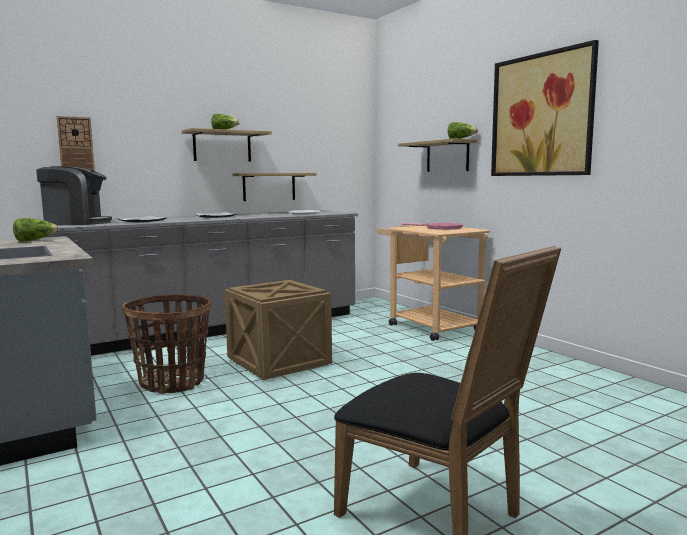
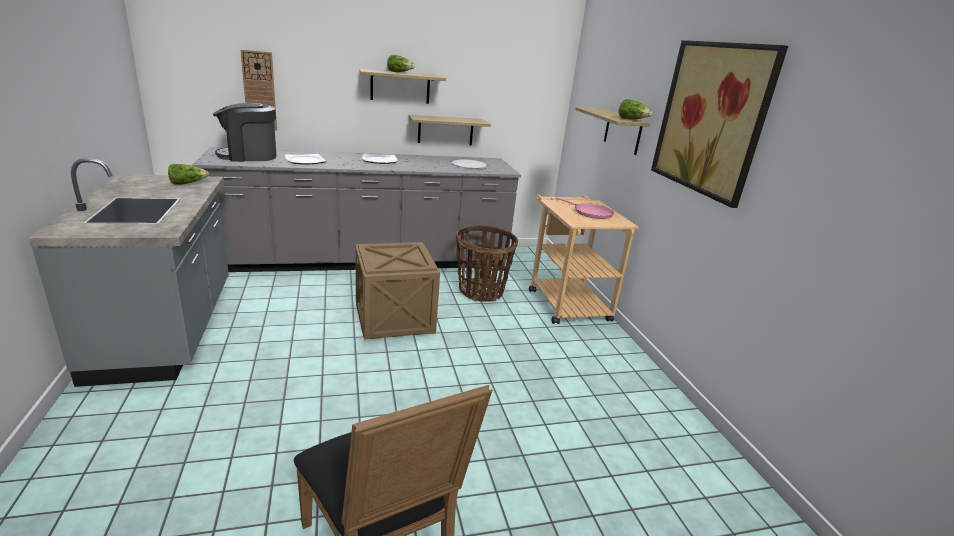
camera: 15 degrees right, 15 degrees up
(76, 223) = (249, 156): coffee machine -> coffee machine turned 150 degrees clockwise
(172, 382) = (293, 322): basket -> basket (481, 291)

